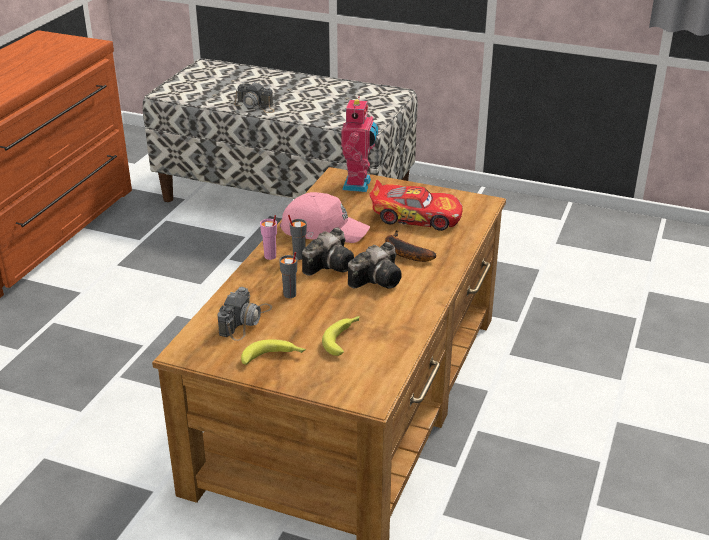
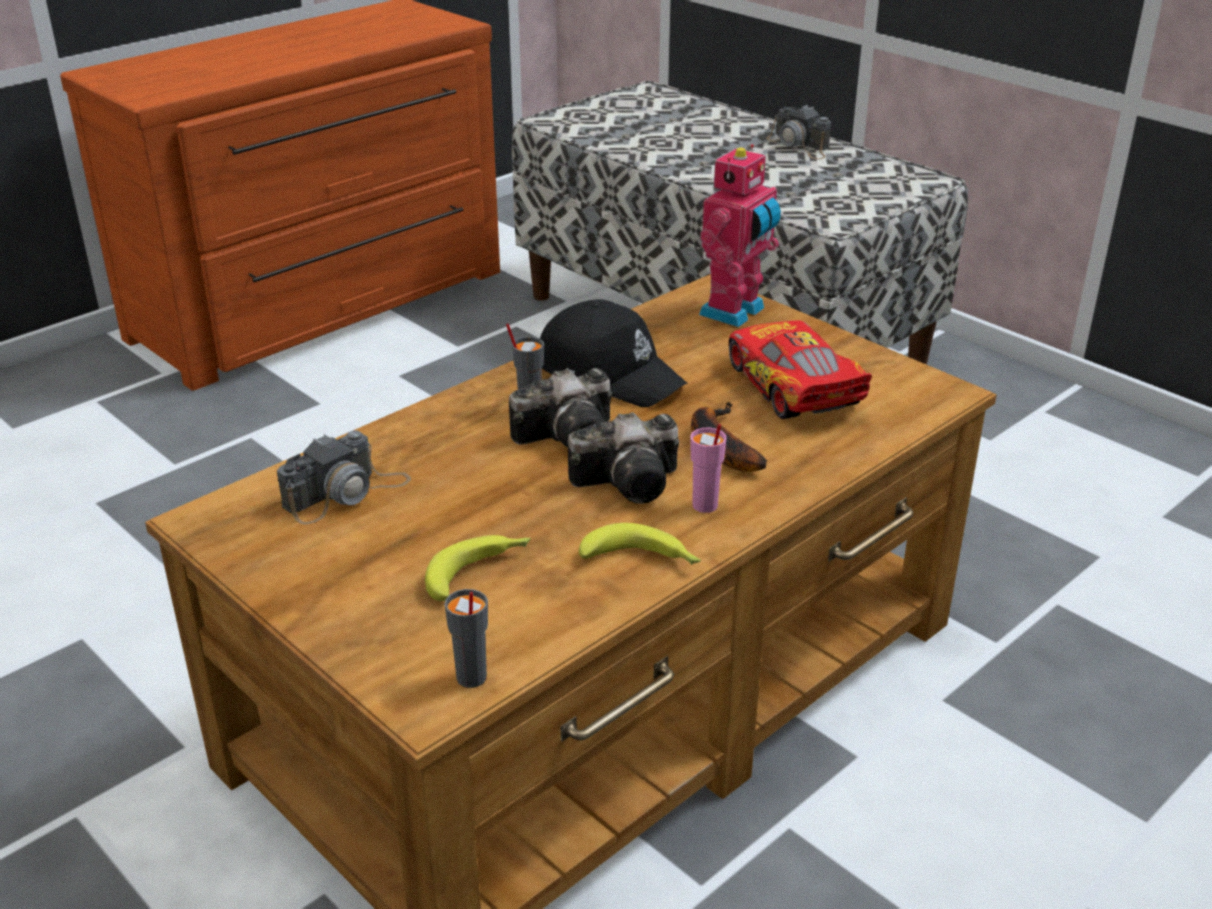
camera: 25 degrees right, 0 degrees up
(255, 106) = (672, 160): camera -> camera (800, 145)
(270, 256) = (483, 396): pink cup -> pink cup (704, 506)
(274, 357) = (332, 571): banana -> banana (642, 560)
(290, 295) = (457, 469): grey cup -> grey cup (471, 678)
(323, 230) = (610, 373): pink cap -> black cap
(415, 216) = (793, 388): toy car -> toy car turned 150 degrees counterclockwise

